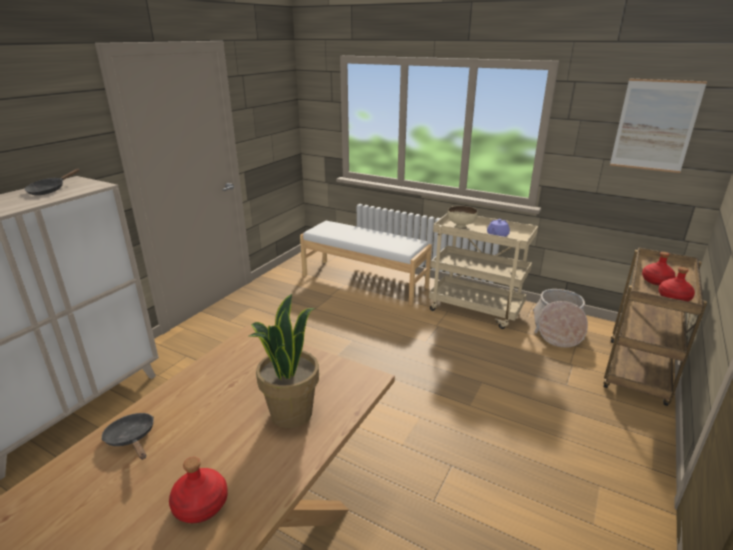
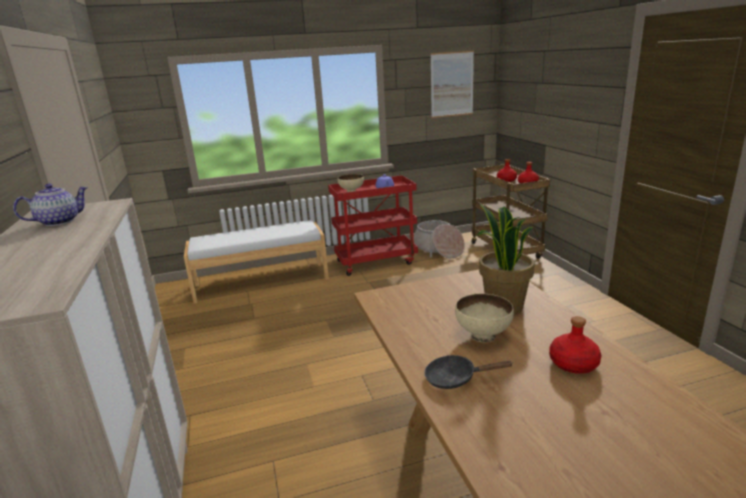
camera: 45 degrees left, 5 degrees down
(50, 190) = (59, 221): black frying pan -> teapot
(218, 424) = (483, 336): none -> beige bowl
(476, 310) = (376, 262): beige cart -> red cart

